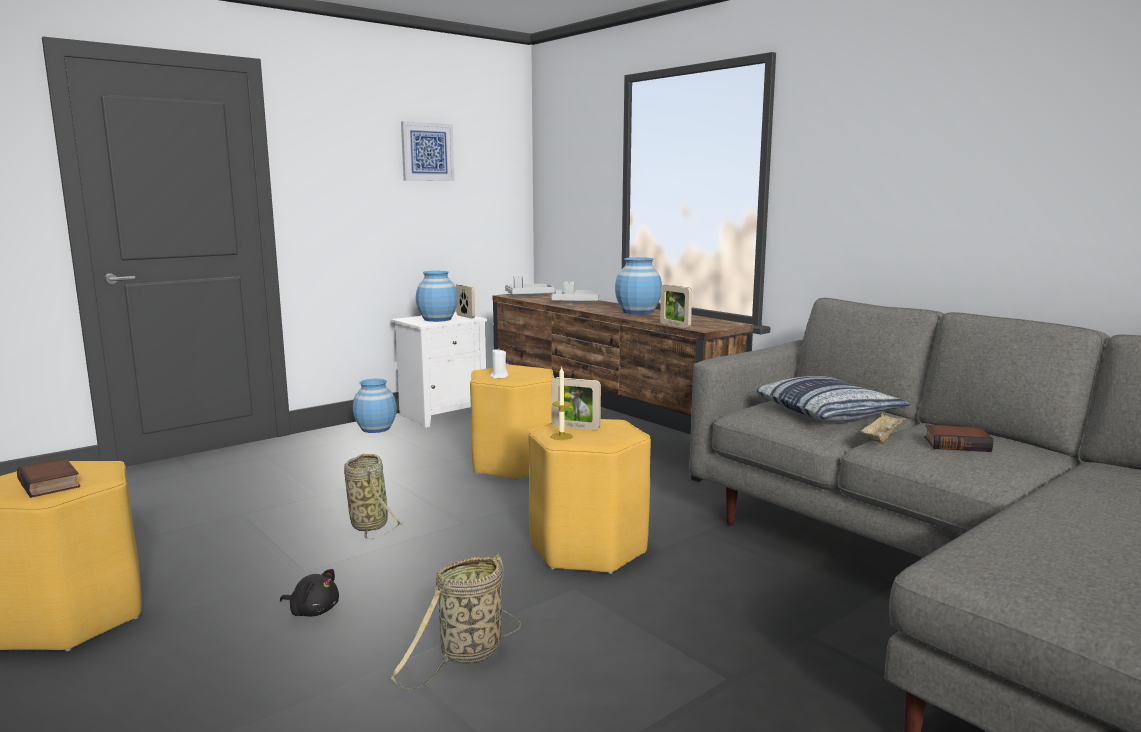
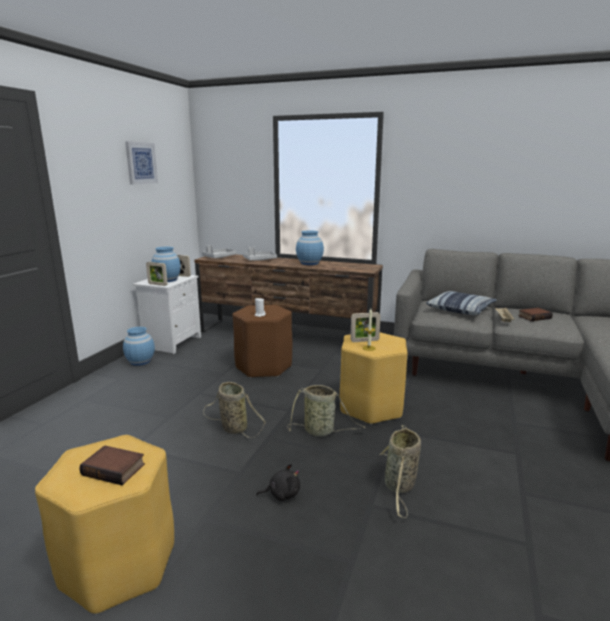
camera: 30 degrees left, 5 degrees up
(469, 558) = (321, 431): none -> basket
(514, 464) = (263, 367): yellow stool -> brown stool
(675, 325) = (350, 270): picture frame -> picture frame (157, 284)

